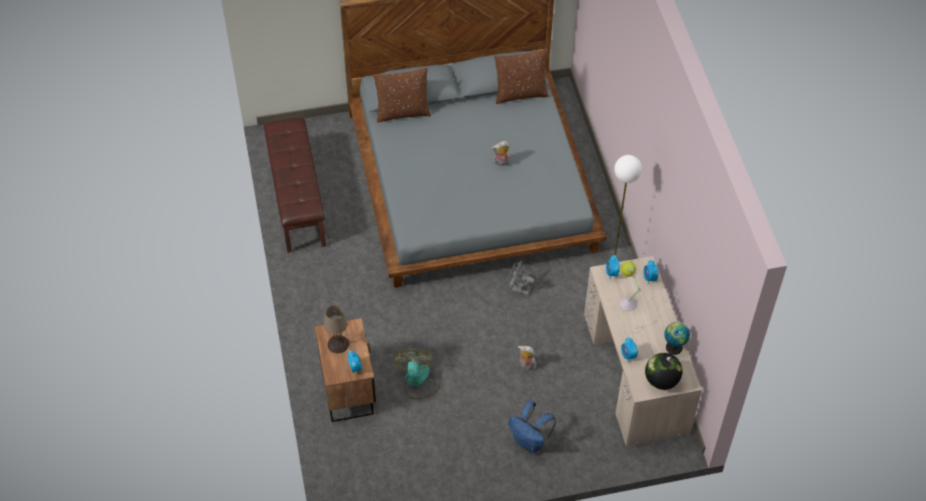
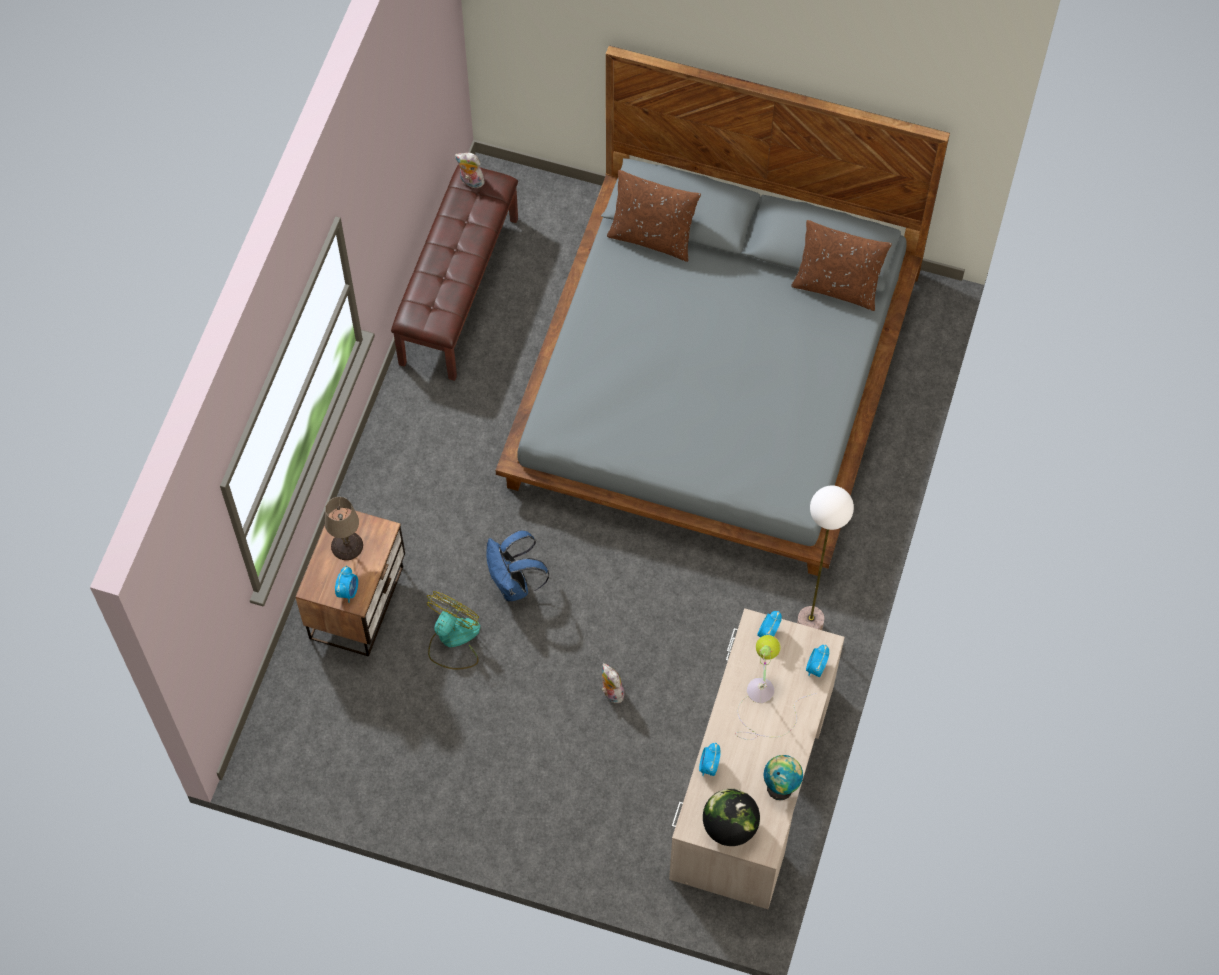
camera: 30 degrees right, 10 degrees up
(501, 163) = (739, 383): plush toy -> plush toy (470, 182)
(518, 289) = (672, 574): grey fan -> none
(530, 442) = (546, 804): blue backpack -> blue backpack (514, 584)

